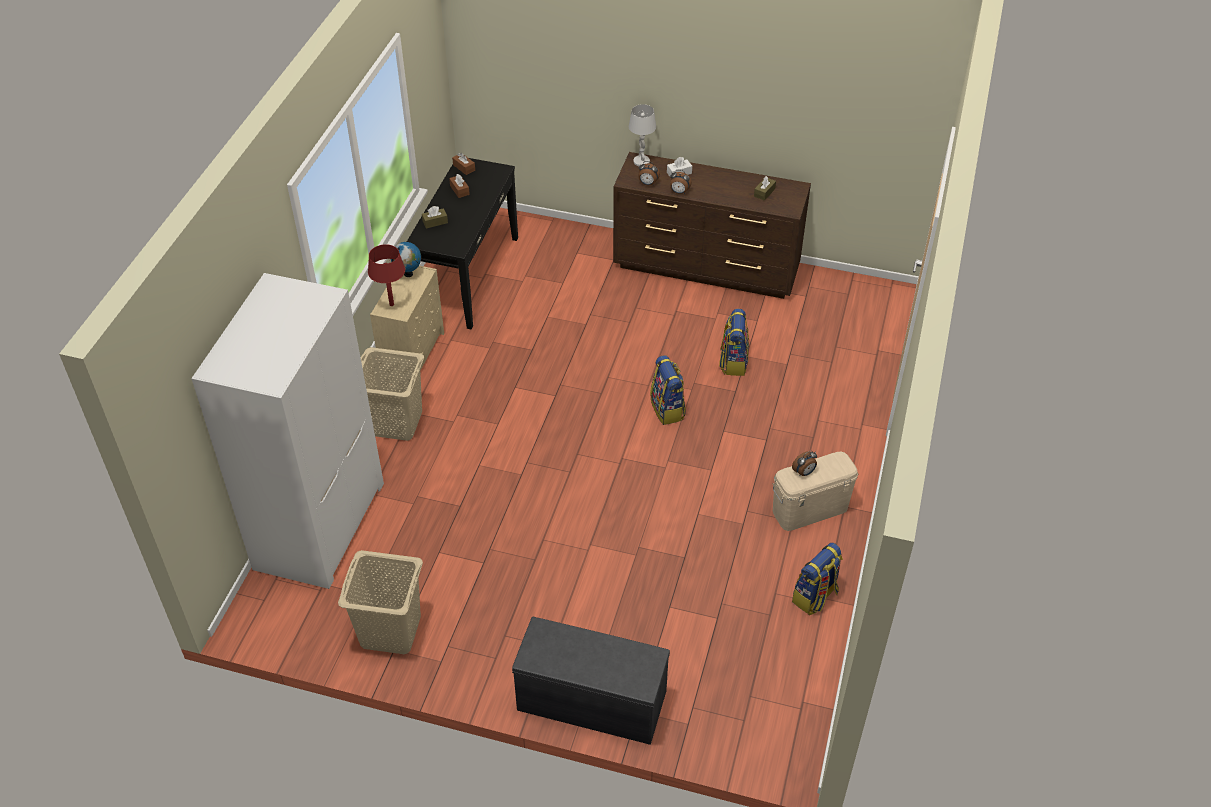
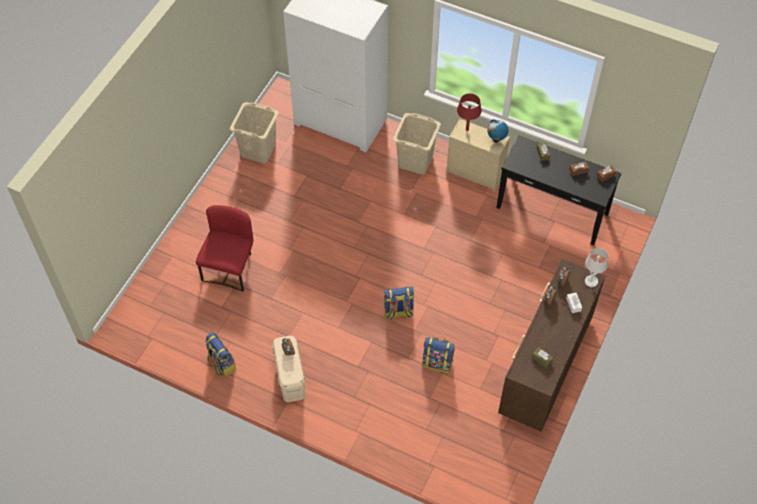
camera: 100 degrees right, 10 degrees up
(590, 701) = (185, 235): grey bench -> none
(642, 621) = (230, 268): none -> red chair

